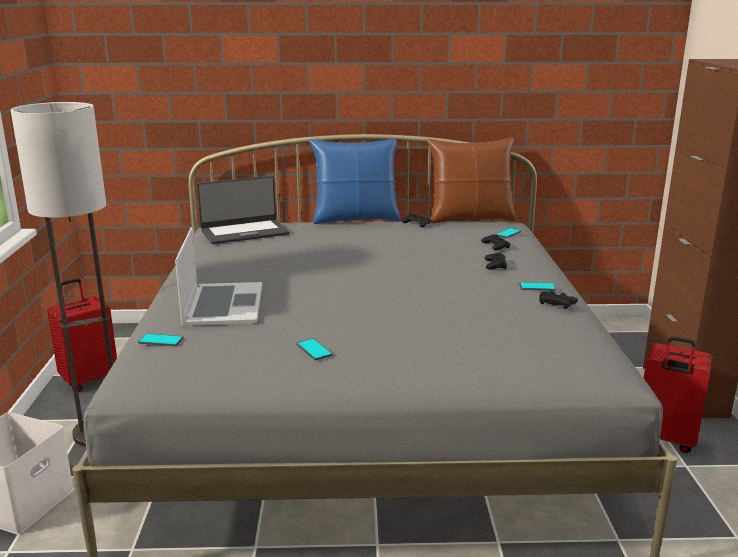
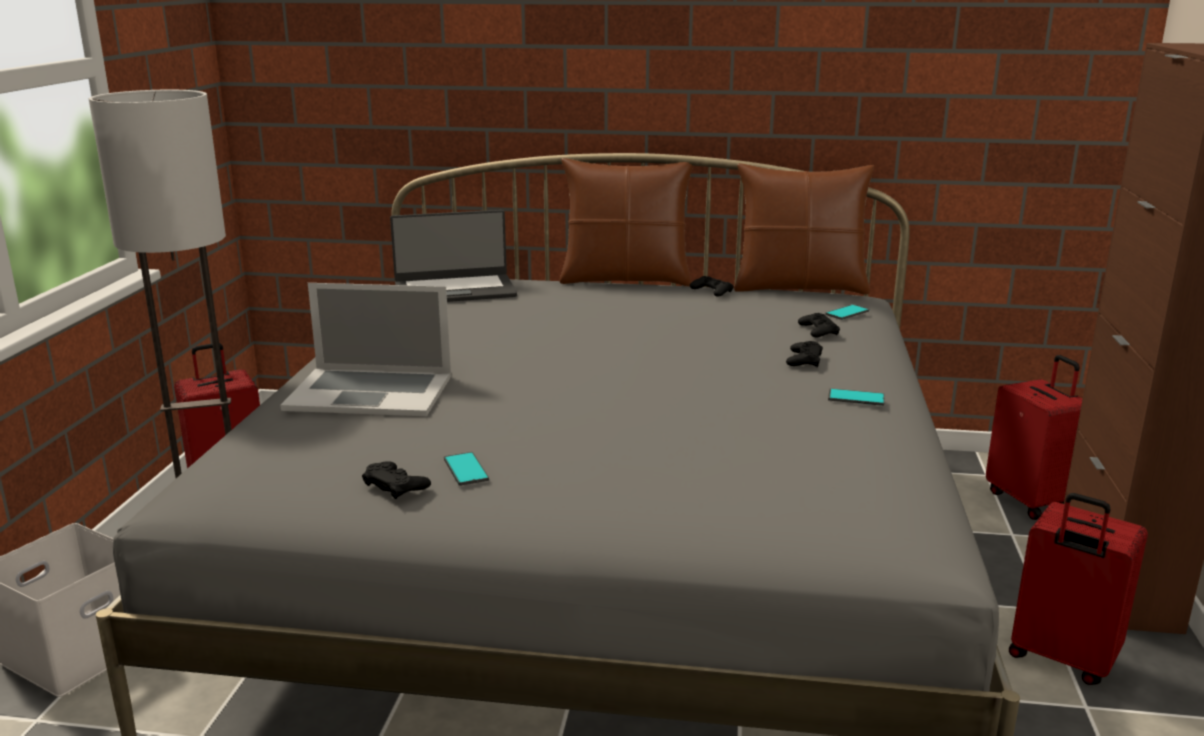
camera: 10 degrees right, 0 degrees up
(161, 340) = (257, 438): phone -> none
(223, 304) = (370, 392): laptop -> laptop turned 90 degrees clockwise
(355, 219) = (625, 279): blue pillow -> brown pillow
(556, 303) = (877, 425): black game controller -> black game controller (396, 485)
(620, 346) = (1029, 501): none -> red suitcase

